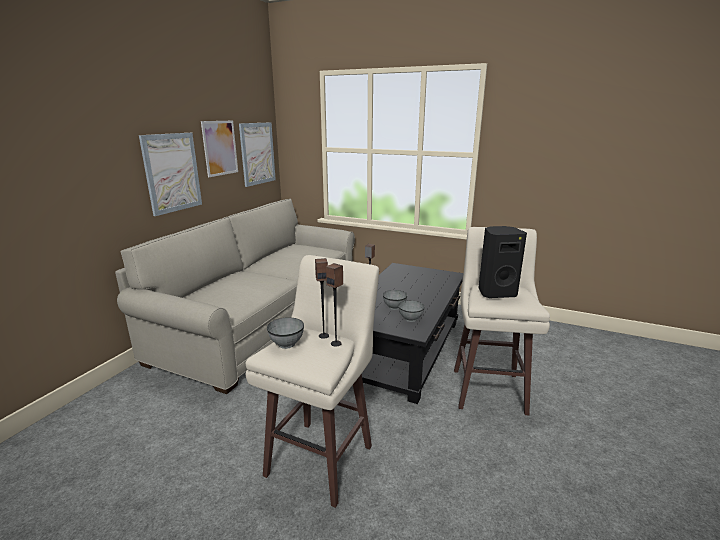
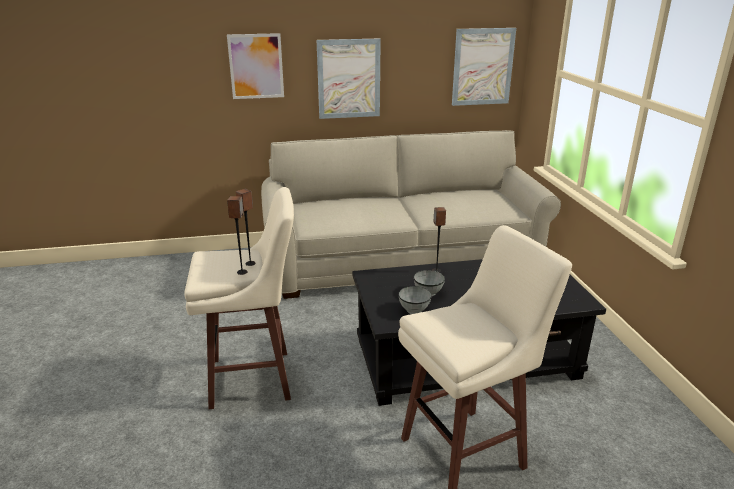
camera: 55 degrees right, 5 degrees up
(220, 148) = (420, 57): picture -> picture (256, 66)
(286, 344) = (222, 254): grey bowl -> none
(496, 293) = (460, 320): black speaker -> none

